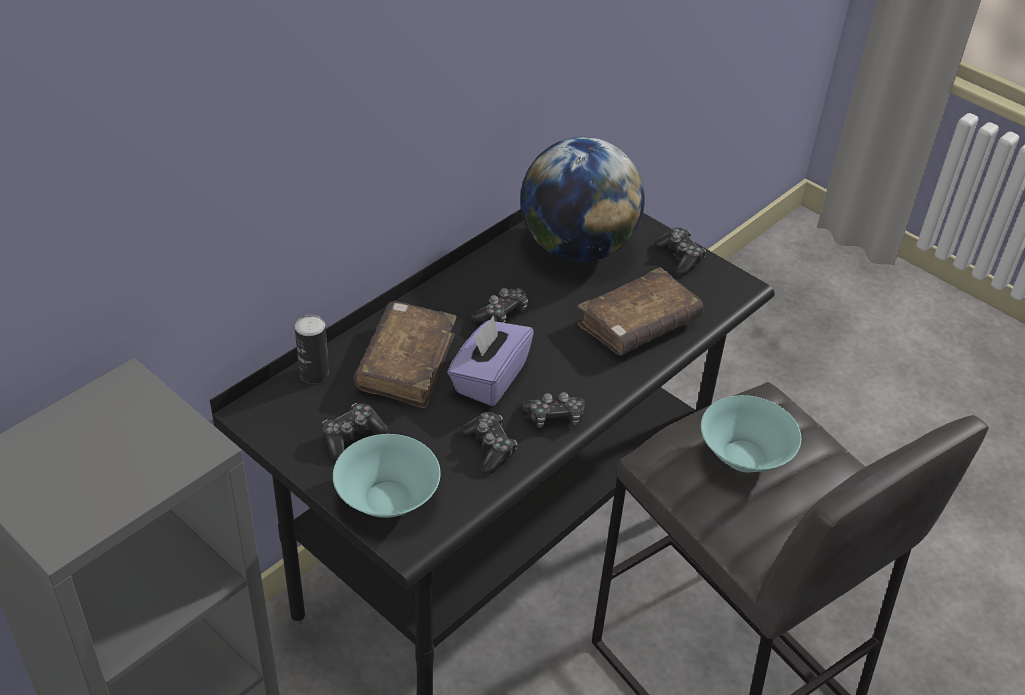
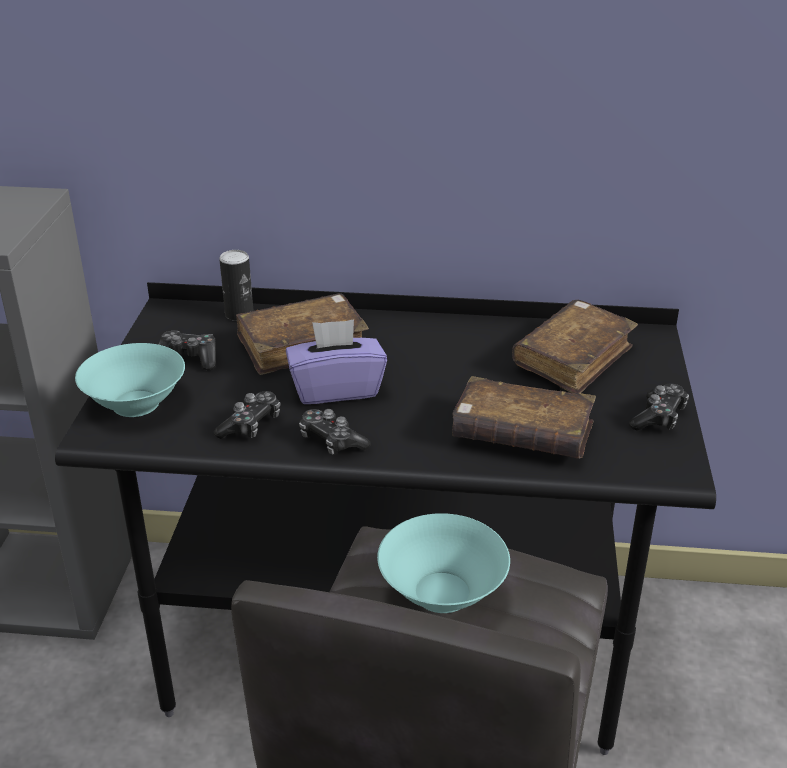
camera: 55 degrees right, 10 degrees down
(501, 314) = (426, 360): game controller -> none
(577, 248) = (573, 358): globe -> brown book

